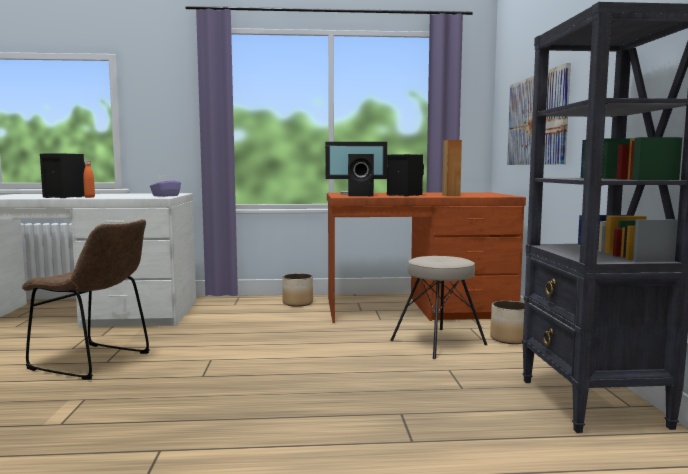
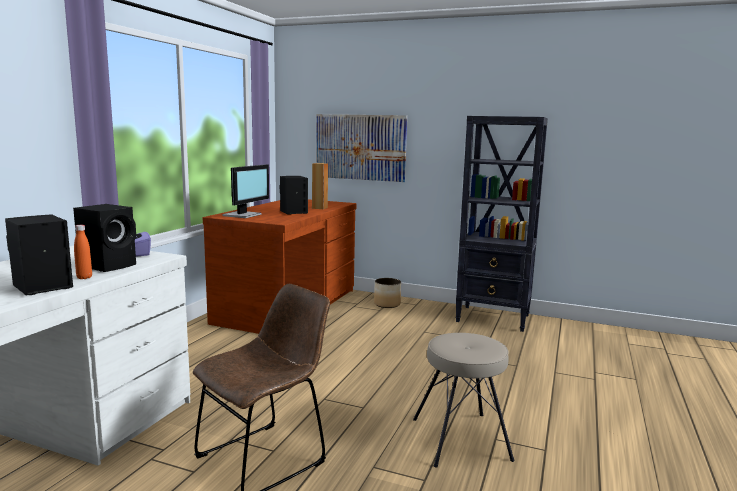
camera: 65 degrees left, 5 degrees up
(297, 303) = (200, 337): planter -> none
(362, 195) = (277, 218): black speaker -> black speaker (110, 265)
(439, 343) = (374, 321): beige stool -> beige stool (461, 438)

